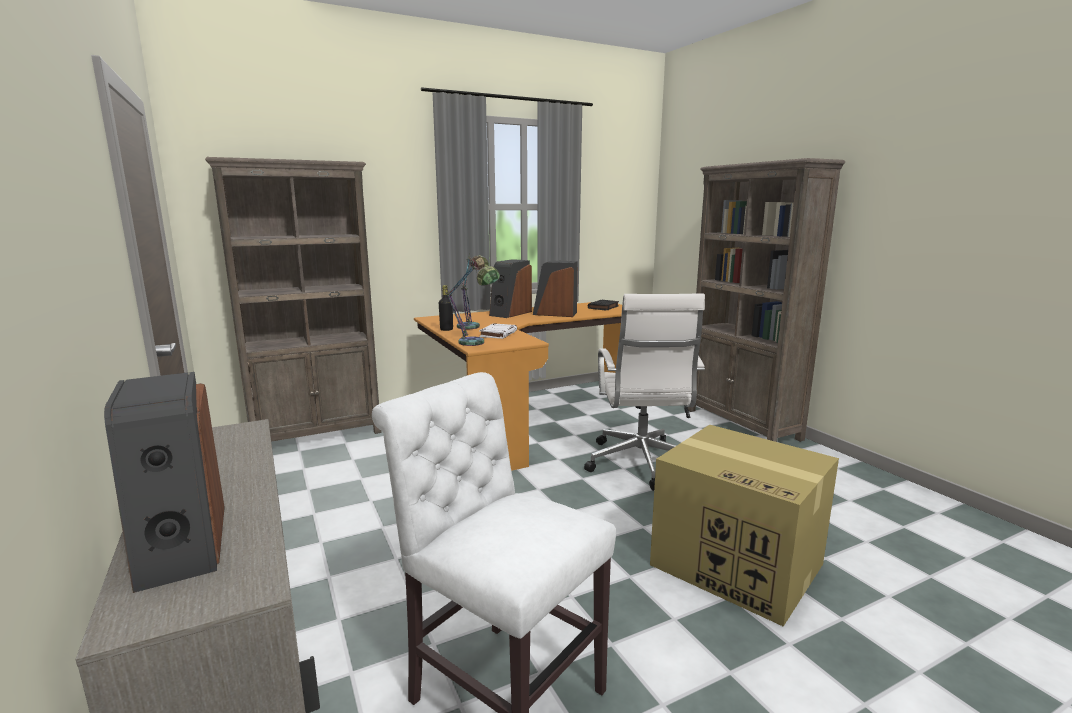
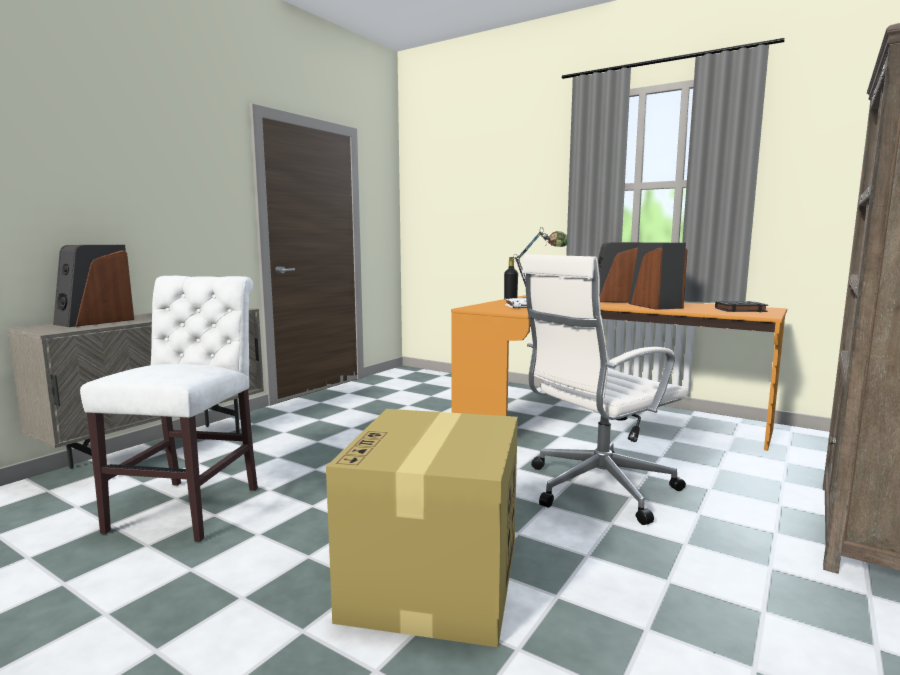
camera: 60 degrees right, 5 degrees down
(318, 435) = (451, 379): brown bookcase -> none
(476, 344) = (480, 307): table lamp -> none

